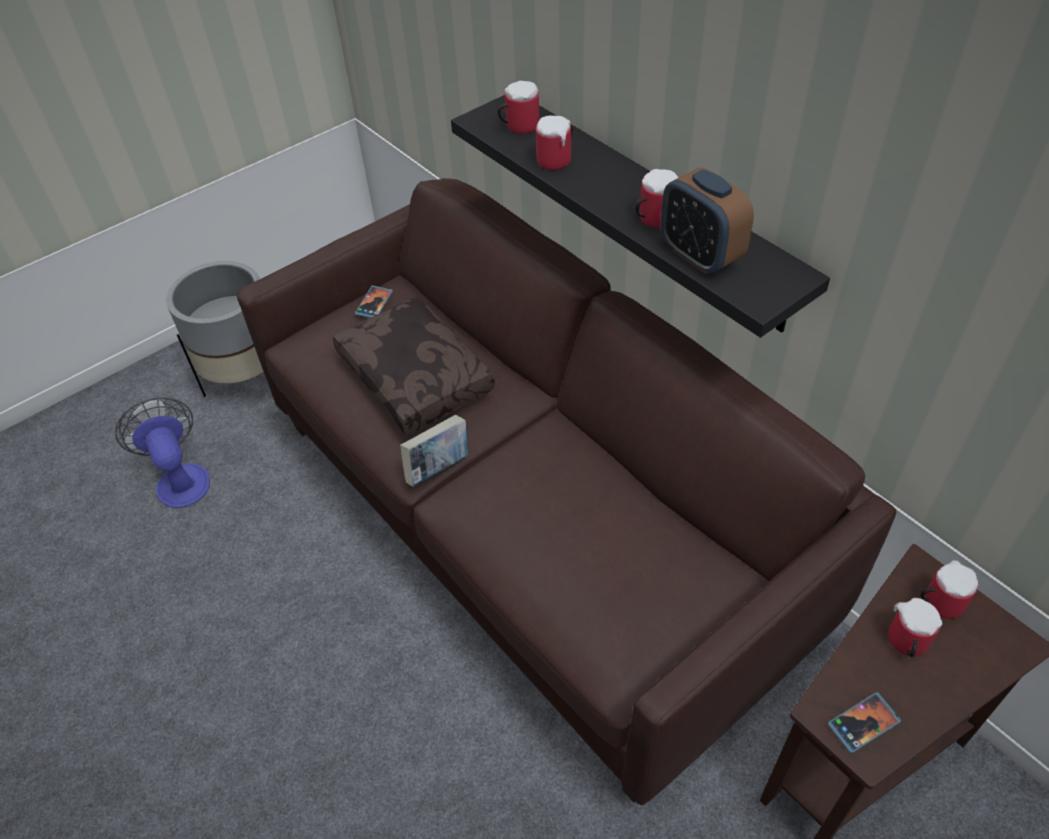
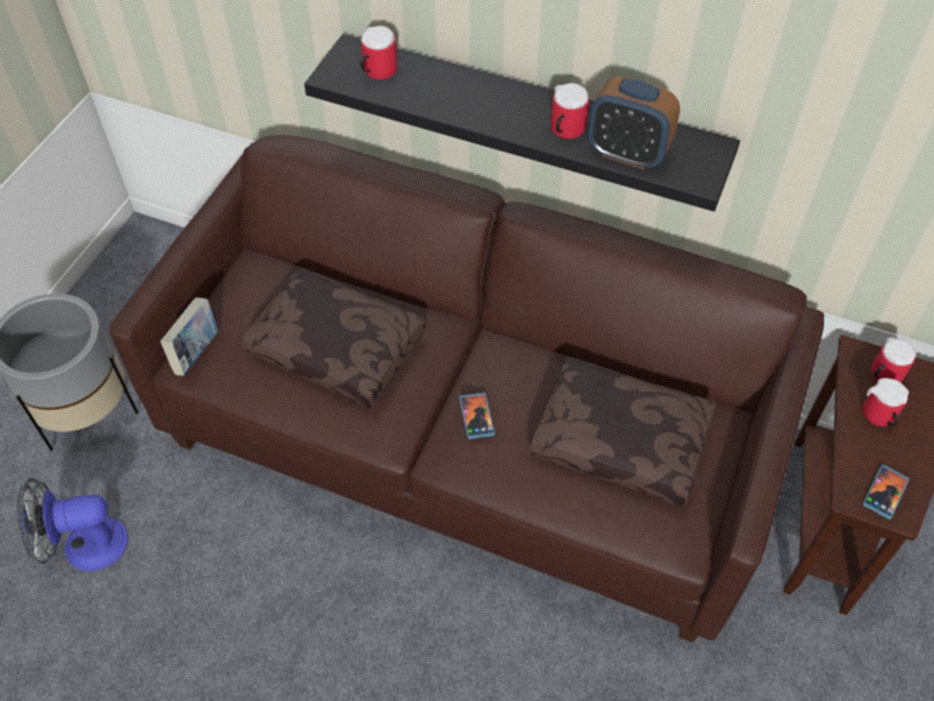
camera: 30 degrees left, 5 degrees up
(180, 478) = (84, 546): fan -> fan turned 45 degrees counterclockwise
(374, 303) = (245, 288): phone -> phone (476, 417)
(438, 468) = (414, 427): book -> book (196, 352)
(558, 159) = (439, 96): mug -> none
(617, 554) = (622, 439): none -> brown pillow

